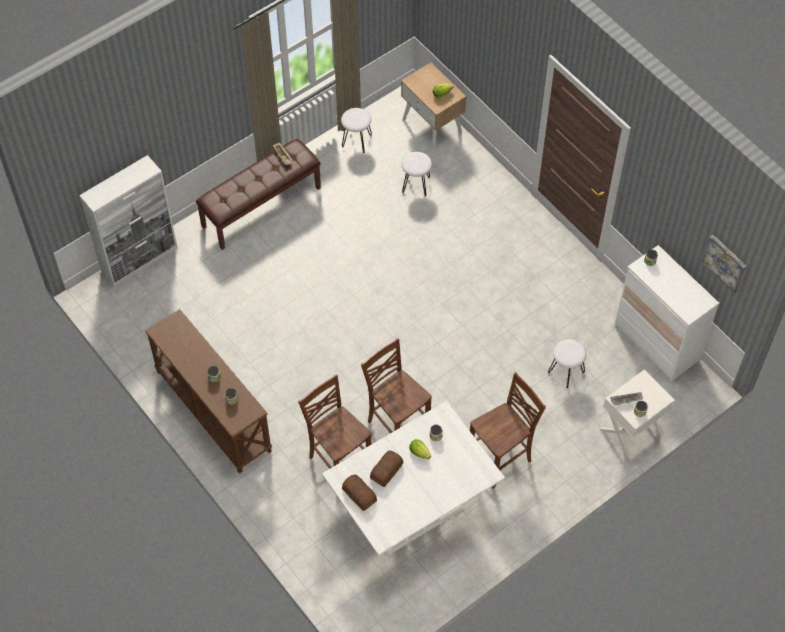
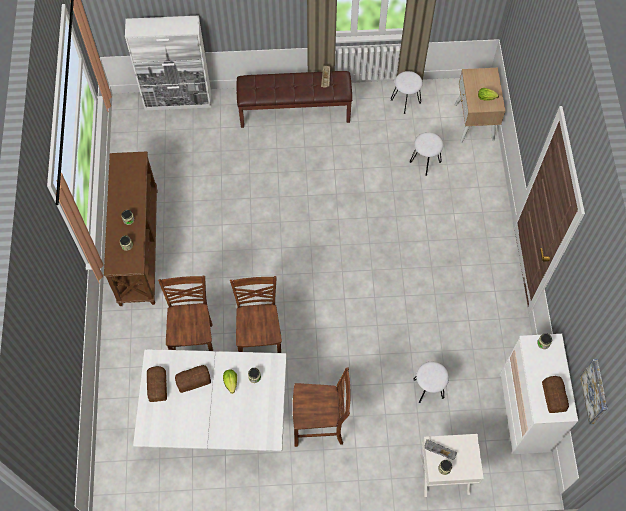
camera: 35 degrees right, 5 degrees up
(688, 295) = (554, 396): none -> bread

